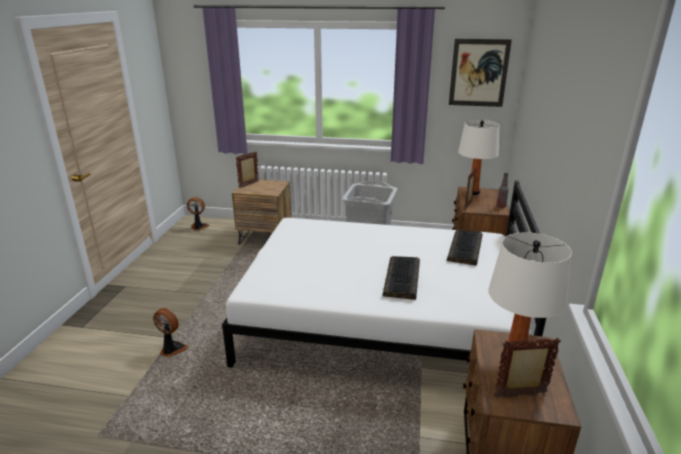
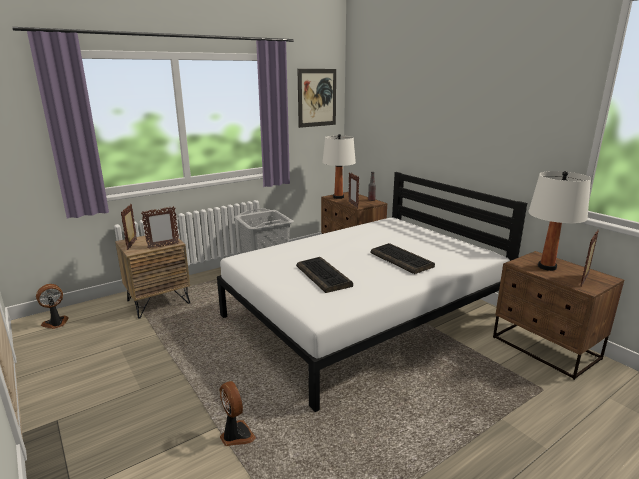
camera: 45 degrees left, 5 degrees down
(172, 350) = (236, 436): fan -> fan turned 75 degrees clockwise
(262, 192) = (163, 246): none -> picture frame
(465, 248) = (395, 231): keyboard -> keyboard (324, 276)

